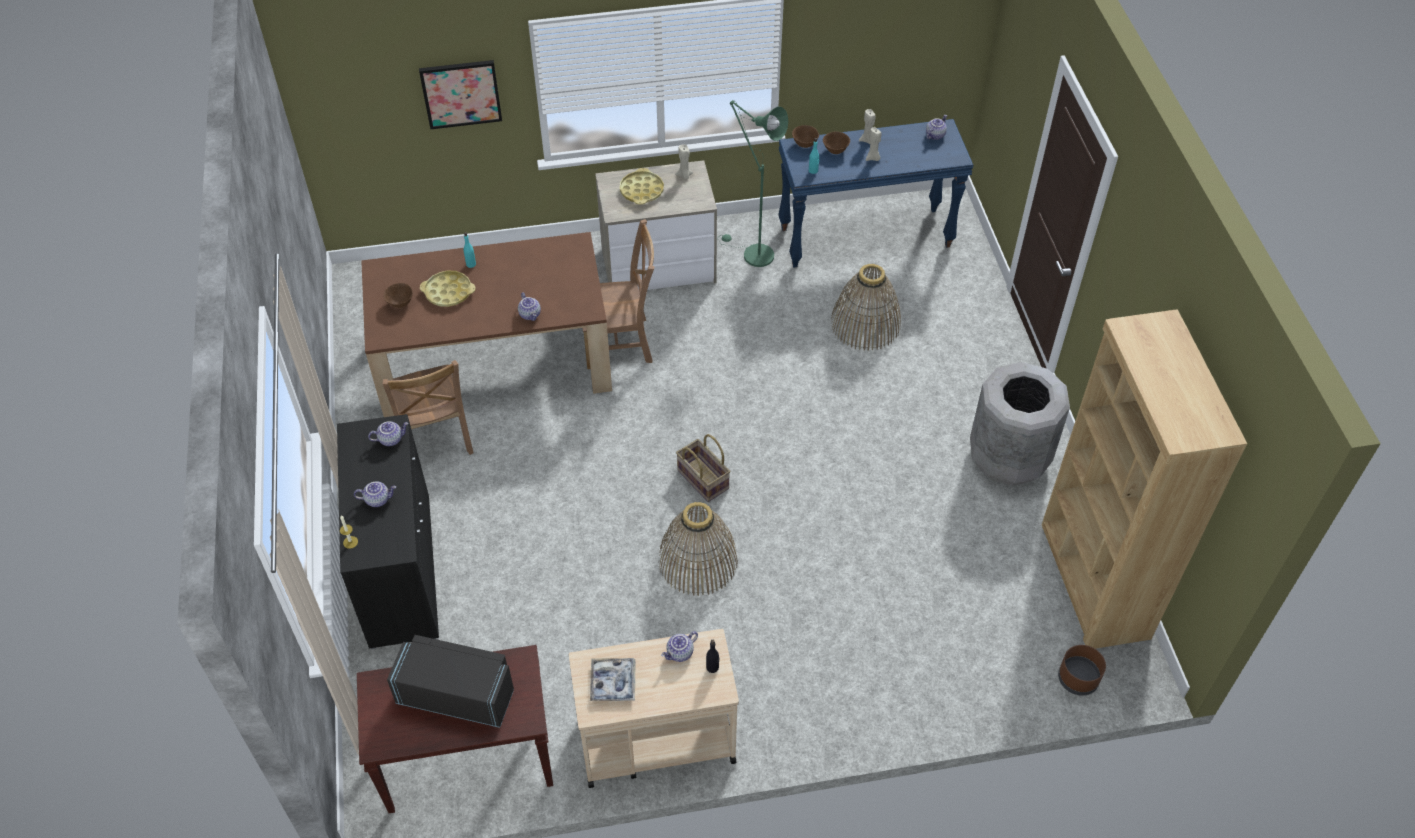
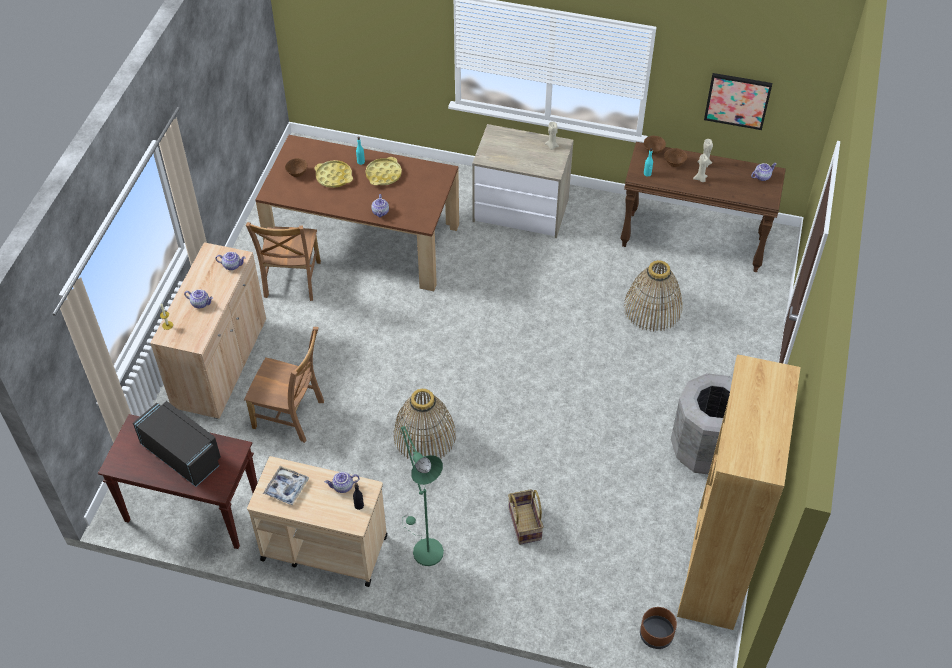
camera: 25 degrees right, 0 degrees up
(401, 570) = (220, 363): black cabinet -> beige cabinet
(461, 93) = (398, 33): picture -> picture (737, 100)
(620, 343) = (460, 259): brown chair -> brown chair (291, 416)
(642, 190) = (513, 147): yellow tray -> yellow tray (383, 174)
(702, 480) = (461, 379): basket -> basket (524, 523)
(753, 254) = (597, 225): green floor lamp -> green floor lamp (424, 548)
(865, 237) = (693, 241): blue console table -> brown console table

